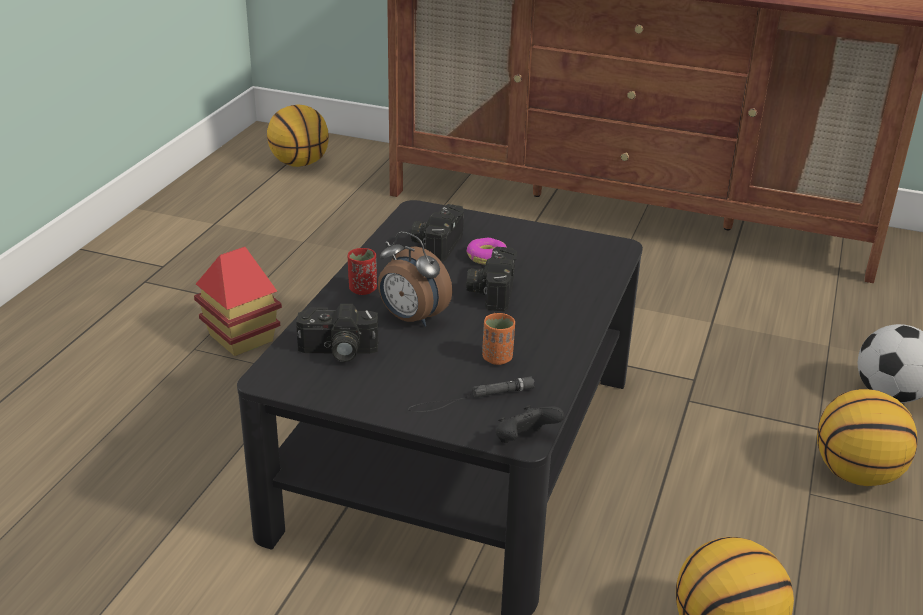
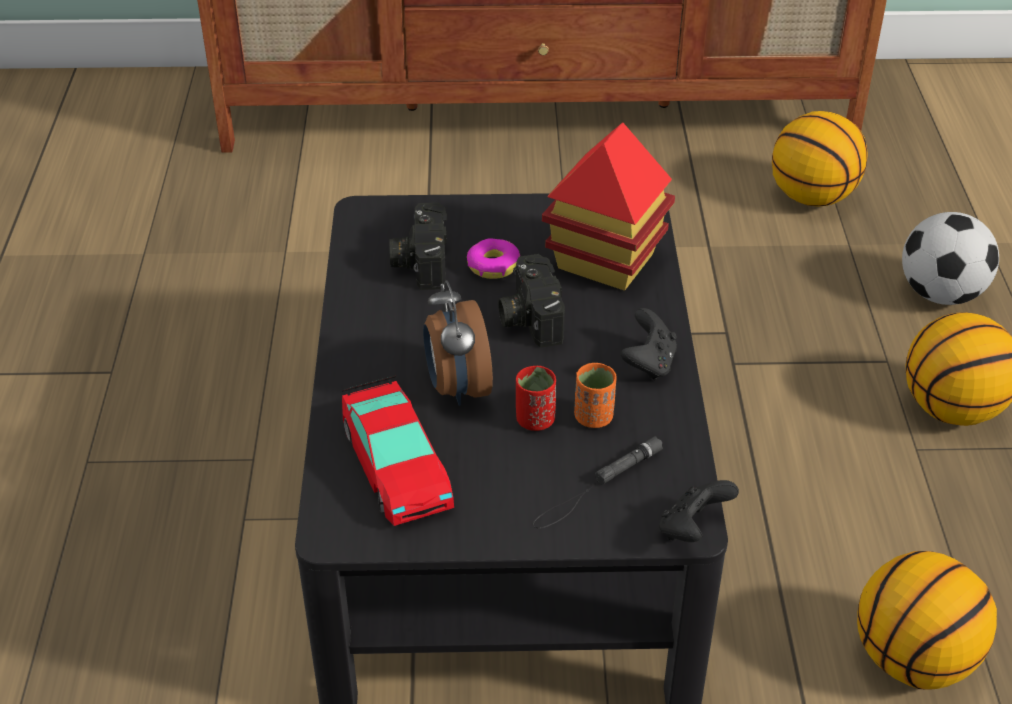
camera: 20 degrees left, 10 degrees up
(241, 338) = (141, 427): toy house -> toy house (605, 261)
(299, 163) = (68, 128): basketball -> basketball (812, 196)
(337, 351) = (395, 465): camera -> toy car
(362, 289) = (369, 358): red cup -> red cup (535, 420)
(411, 319) = (456, 387): alarm clock -> alarm clock turned 60 degrees clockwise
(561, 337) = (649, 363): none -> black game controller

